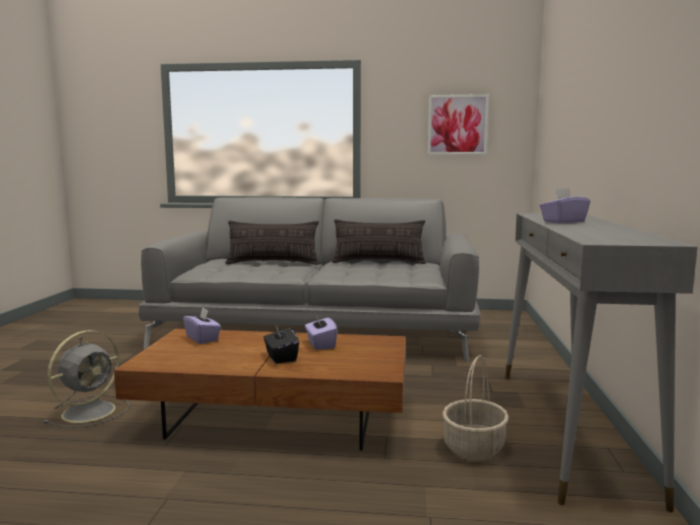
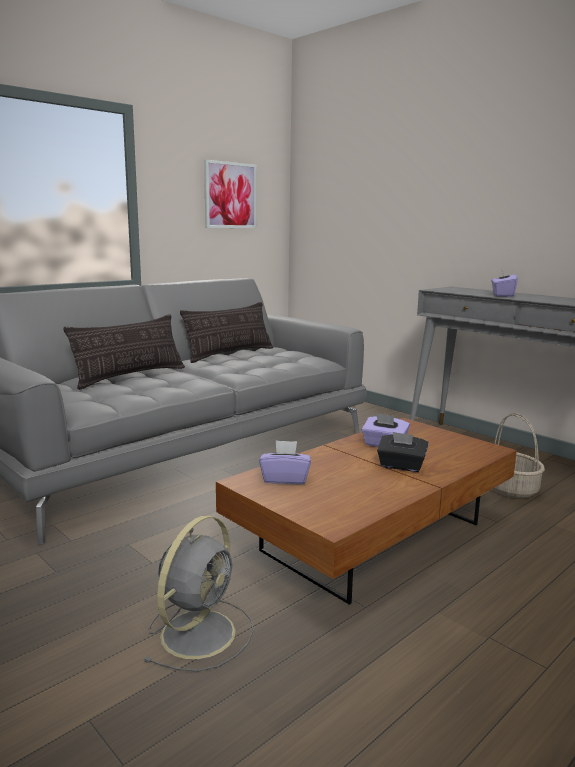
camera: 50 degrees left, 5 degrees up
(91, 411) = (200, 631): grey fan -> grey fan turned 45 degrees clockwise

